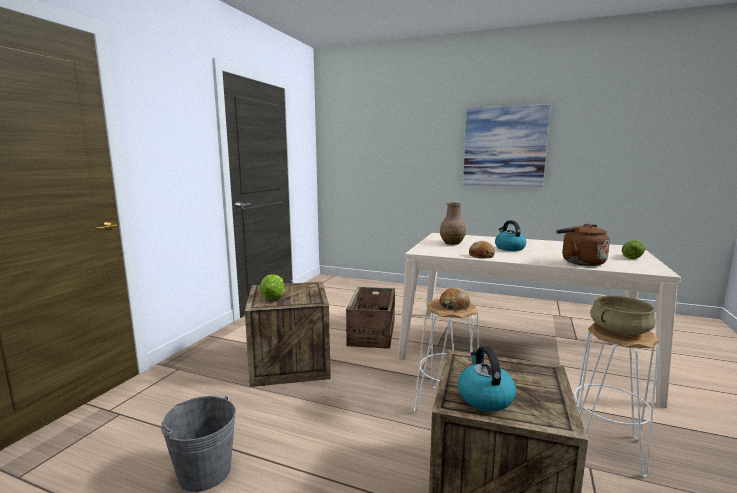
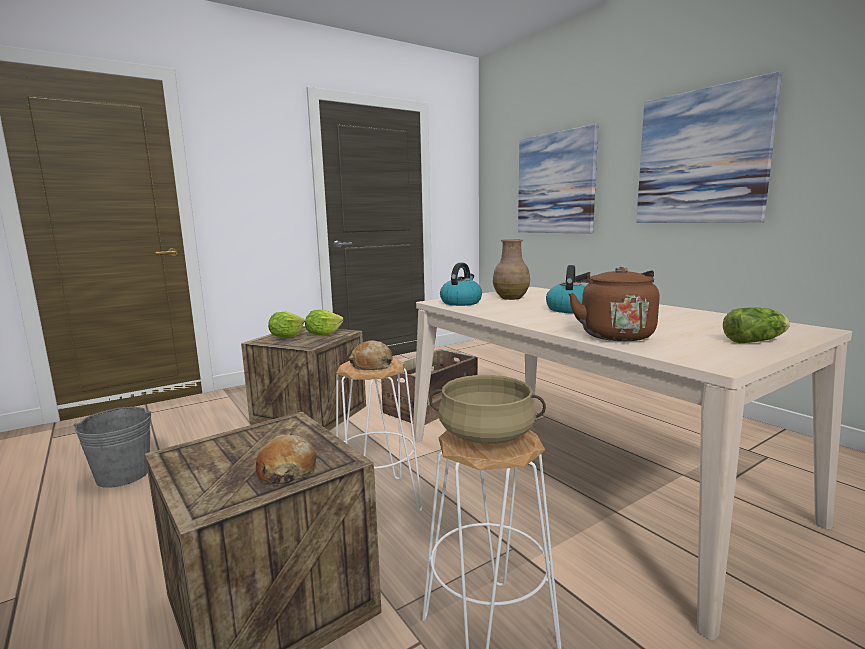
camera: 35 degrees right, 0 degrees up
(300, 290) = (323, 334): none -> lettuce
(394, 155) = (555, 183): none -> picture
(481, 256) = (494, 312): bread -> bread (287, 471)
(484, 397) = (210, 459): kettle -> kettle (461, 302)

